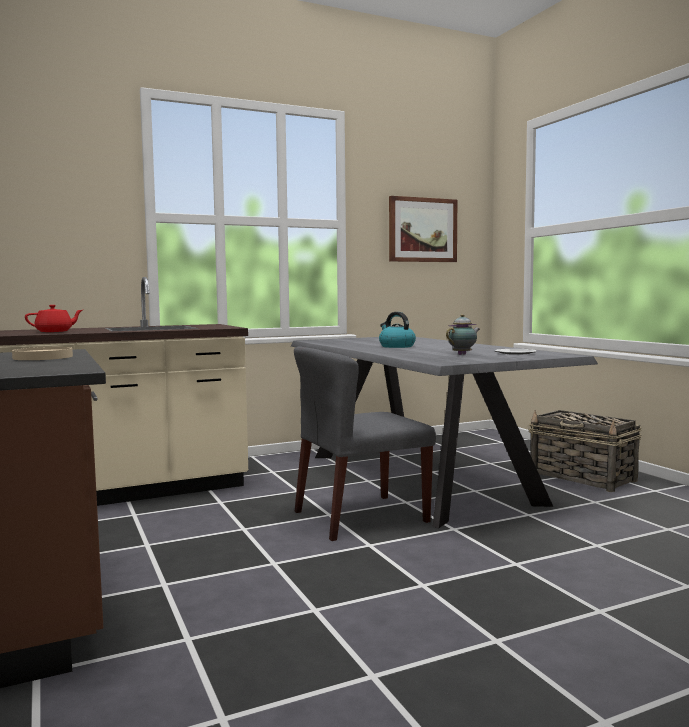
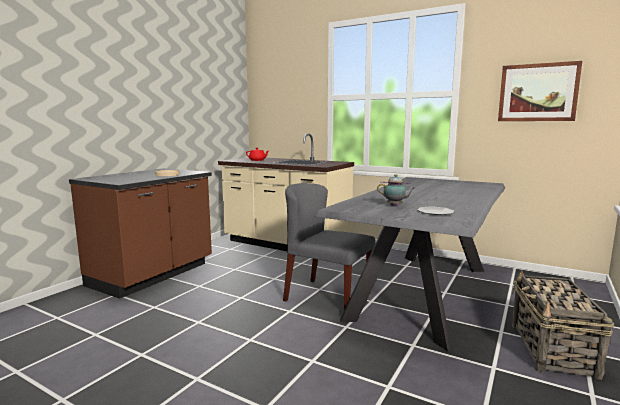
camera: 55 degrees right, 5 degrees up
(396, 346) = (415, 191): kettle -> none

